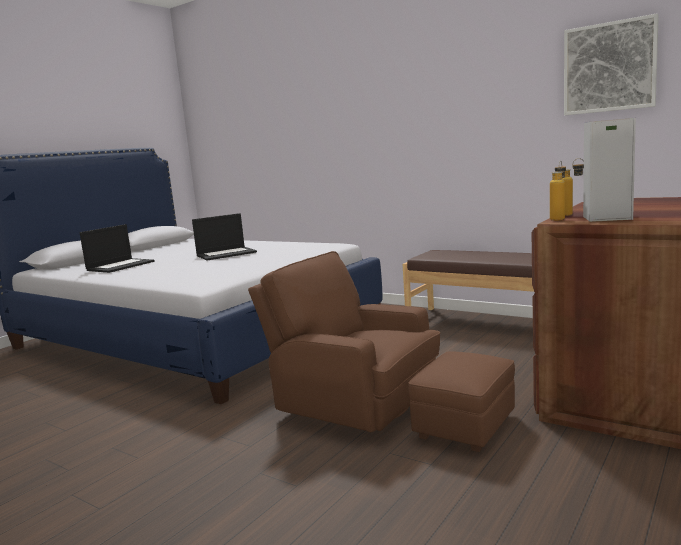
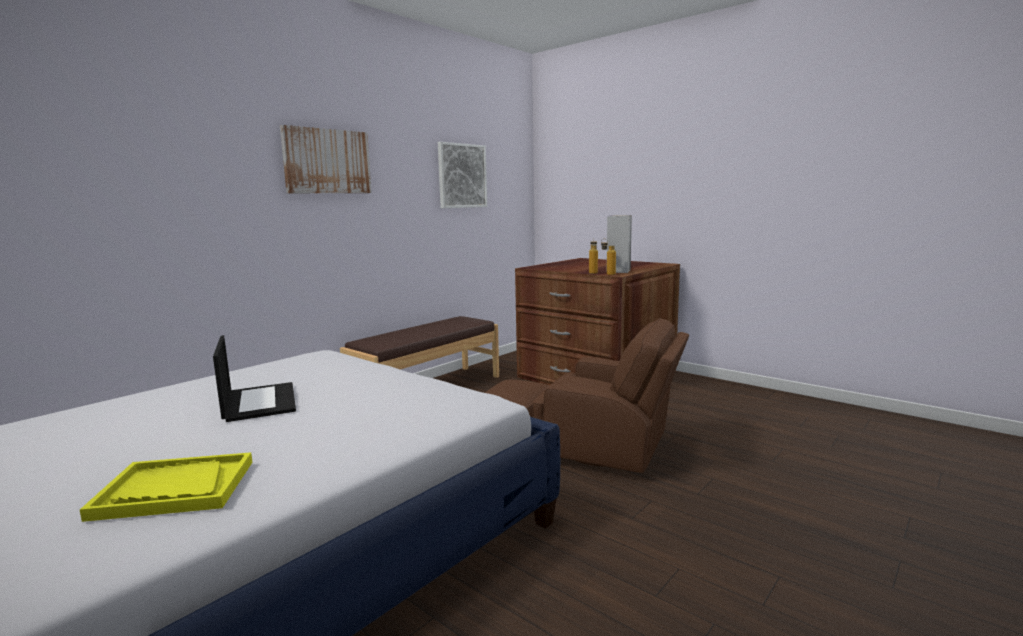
camera: 85 degrees left, 0 degrees up
(120, 266) = (174, 489): laptop -> yellow tray
(378, 407) = (586, 445): brown armchair -> brown armchair turned 105 degrees counterclockwise
(425, 83) = (327, 161): none -> picture

